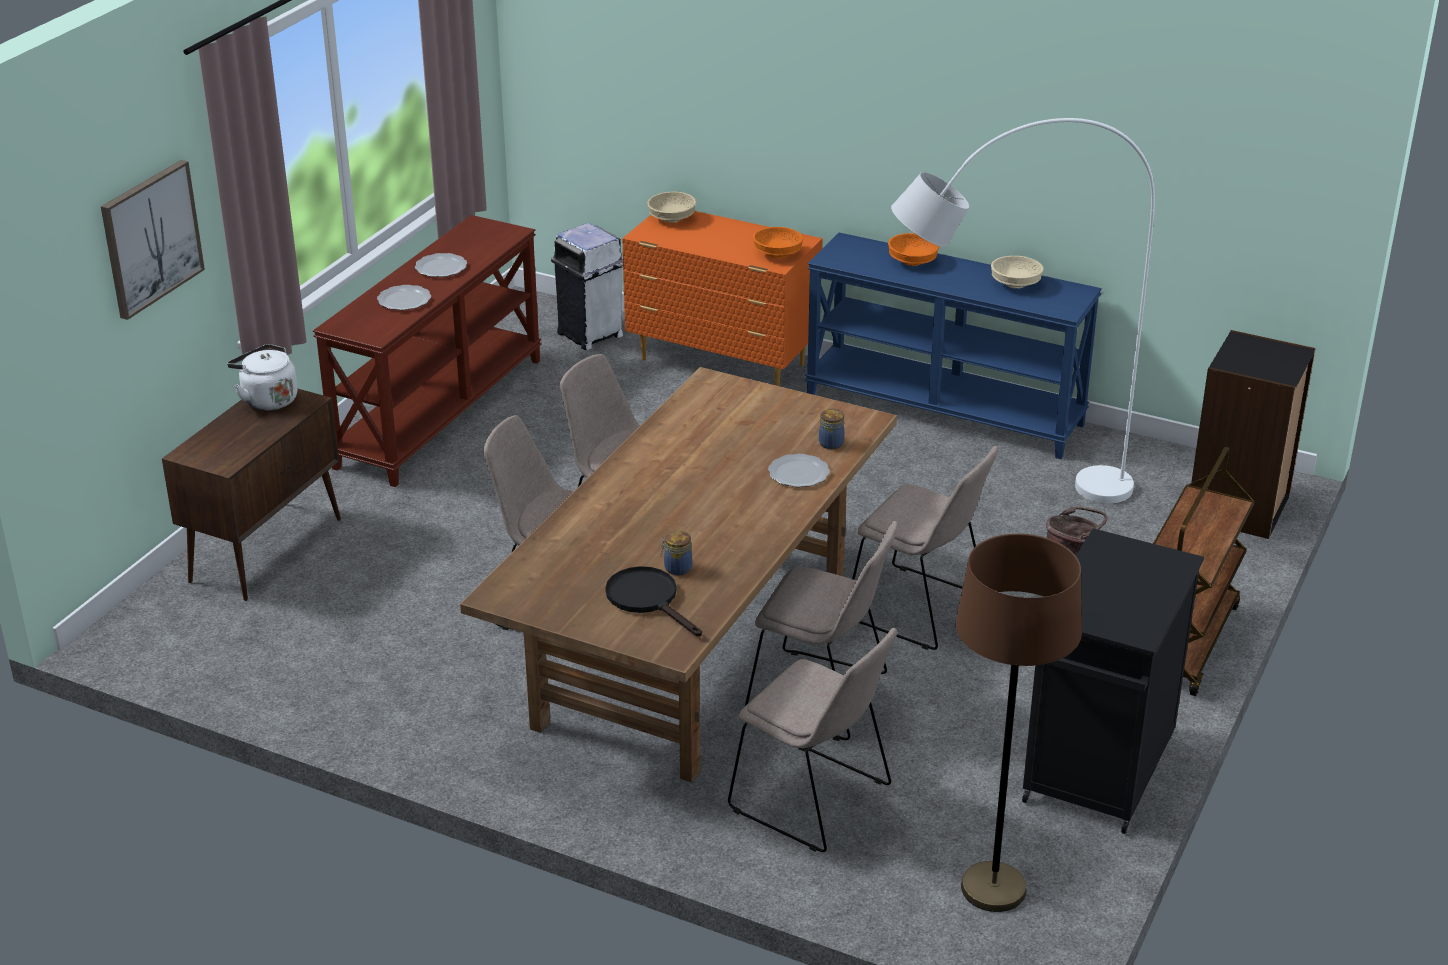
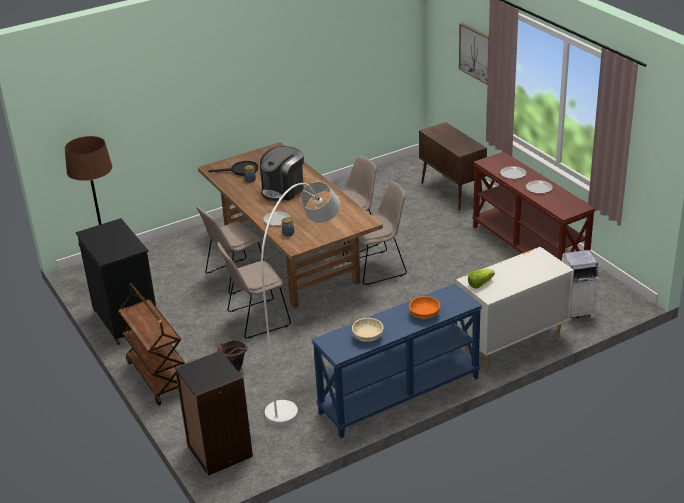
camera: 125 degrees right, 0 degrees up
(267, 399) = (470, 145): white kettle -> none
(672, 218) = (552, 266): beige bowl -> none
(682, 509) = (283, 190): none -> coffee machine
(723, 363) = (511, 342): orange dresser -> white dresser
(778, 254) = (480, 284): orange bowl -> lettuce
(814, 800) = (188, 257): beige chair -> none

